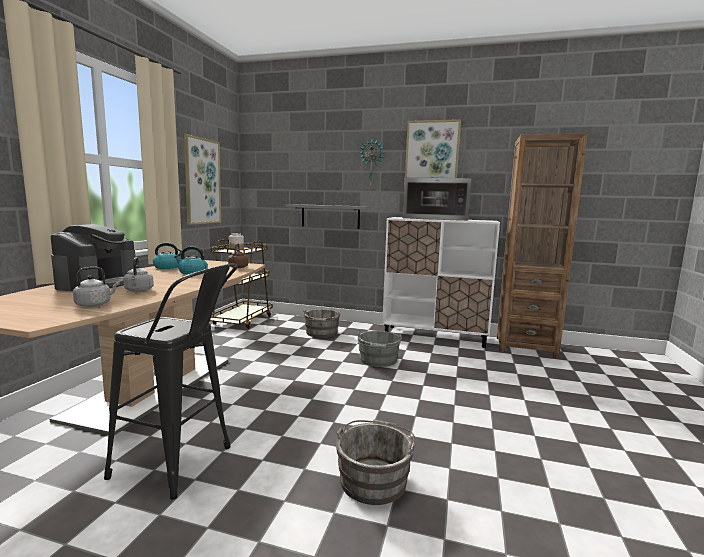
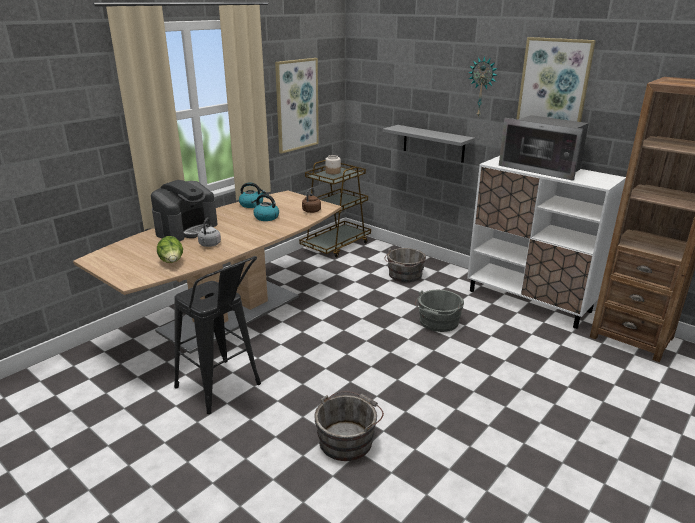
camera: 25 degrees right, 15 degrees up
(95, 304) = (172, 262): grey kettle -> lettuce

